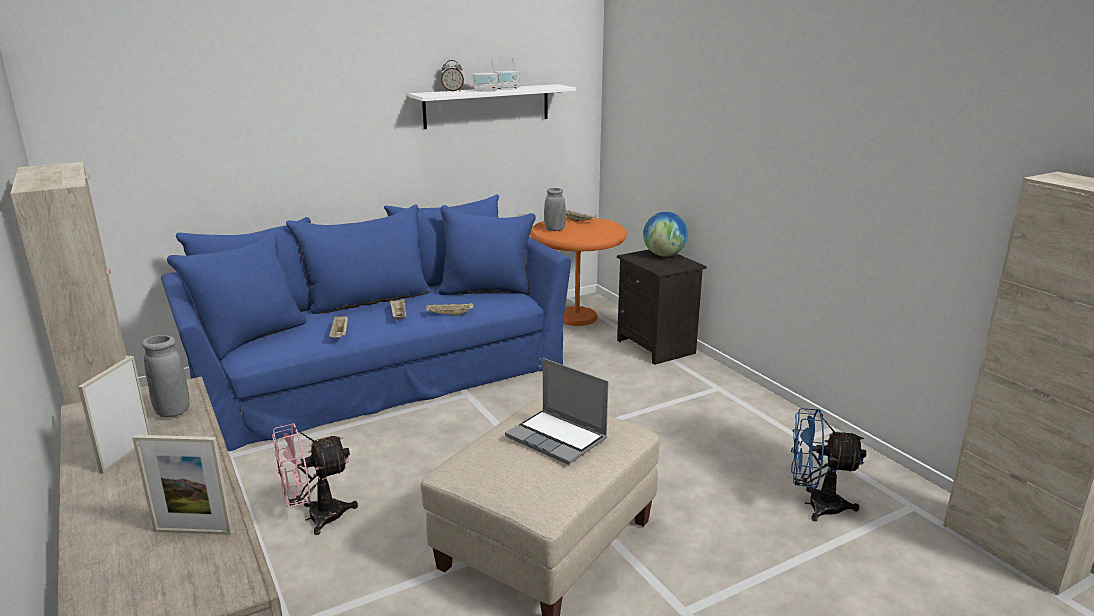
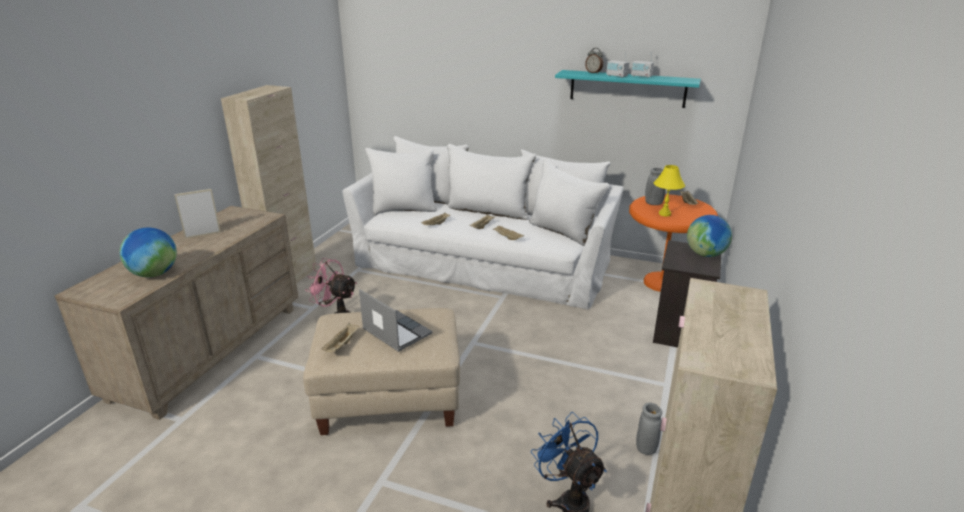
camera: 50 degrees right, 5 degrees up
(172, 411) = (246, 224): grey vase -> grey vase (646, 448)
(193, 531) = (155, 274): picture frame -> globe
(382, 373) = (484, 262): blue sofa -> white sofa
(487, 106) = (627, 88): white shelf -> turquoise shelf
(537, 481) = (342, 345): none -> beige tray
(558, 438) = (395, 332): laptop -> laptop turned 135 degrees clockwise
(582, 234) = (664, 214): none -> yellow table lamp

